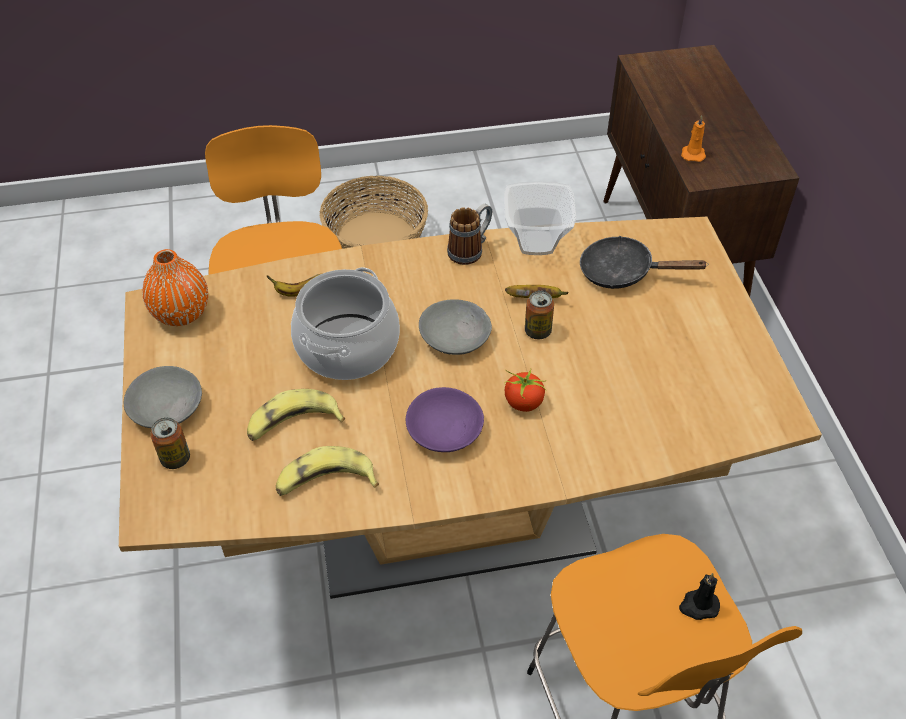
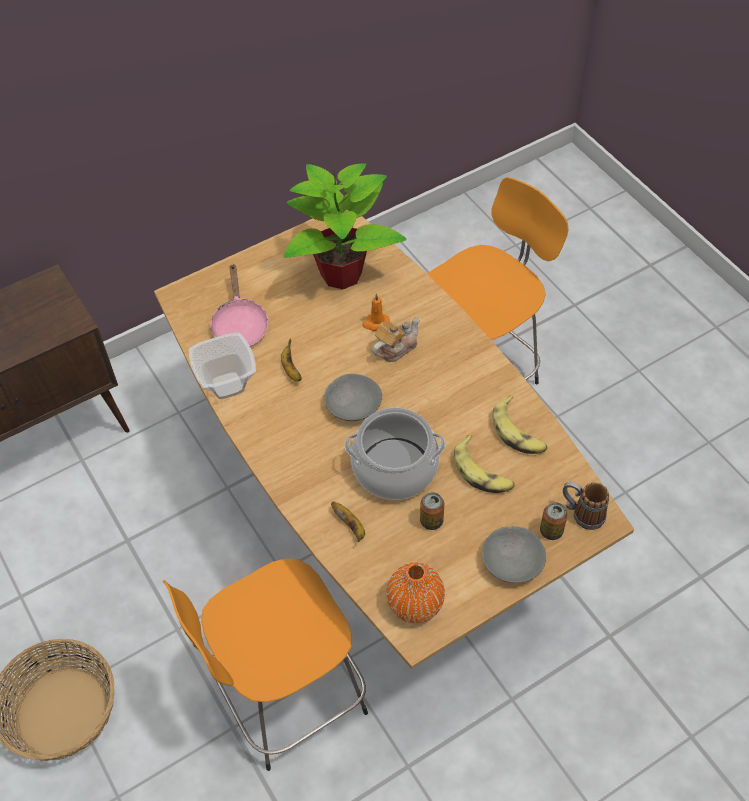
camera: 110 degrees left, 5 degrees up
(445, 431) = (441, 382): purple bowl -> none
(470, 250) = (252, 426): mug -> mug (582, 513)
(523, 403) = (395, 348): tomato -> teapot
(537, 331) = (324, 358): can -> can (431, 521)
(623, 272) = (240, 325): black frying pan -> pink frying pan
(676, 388) = (342, 273): none -> potted plant
(692, 154) = (43, 334): orange candle -> orange candle (375, 323)
(698, 606) = (462, 271): black candle -> none

